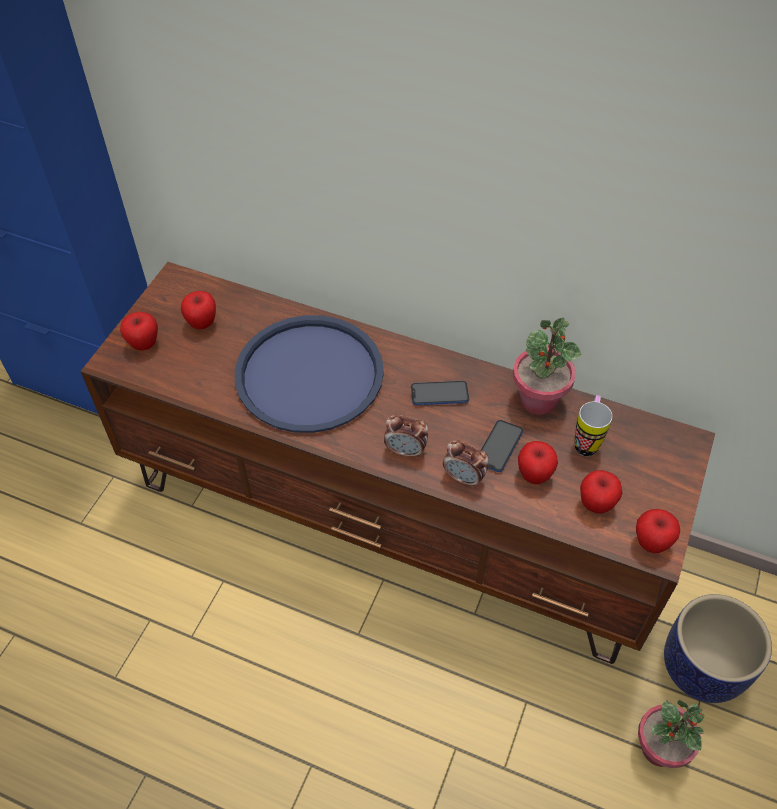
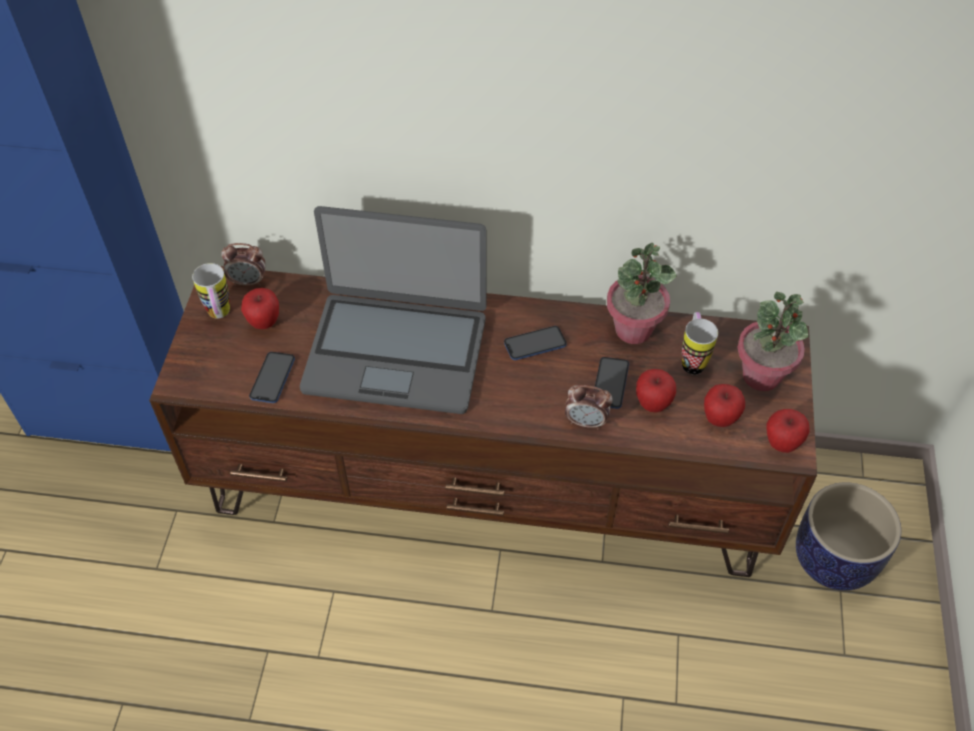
camera: 15 degrees left, 0 degrees up
(144, 344) = (209, 357): apple -> none
(166, 309) = (219, 316): none -> mug
(192, 375) = (272, 378): none -> phone
(309, 374) = (396, 352): blue tray -> laptop
(405, 451) = (520, 408): alarm clock -> alarm clock (248, 281)
(659, 748) = (816, 646): potted plant -> potted plant (761, 375)

